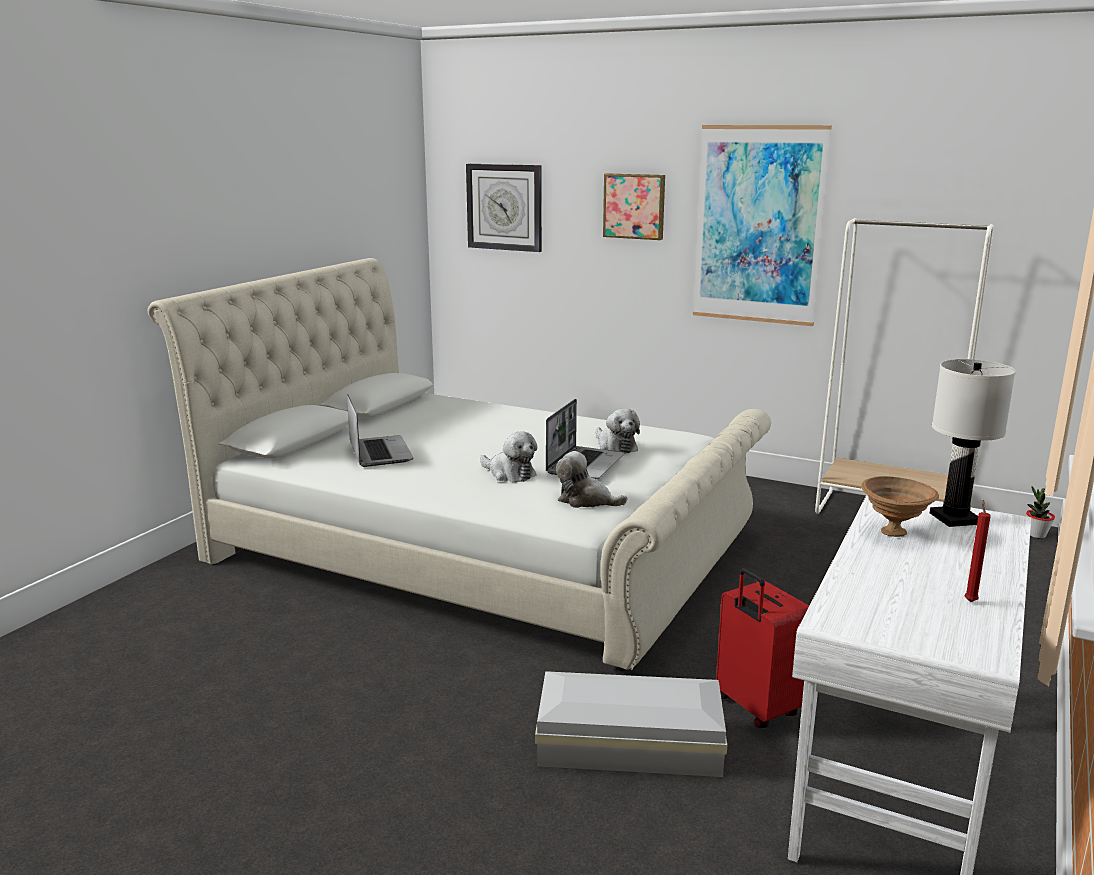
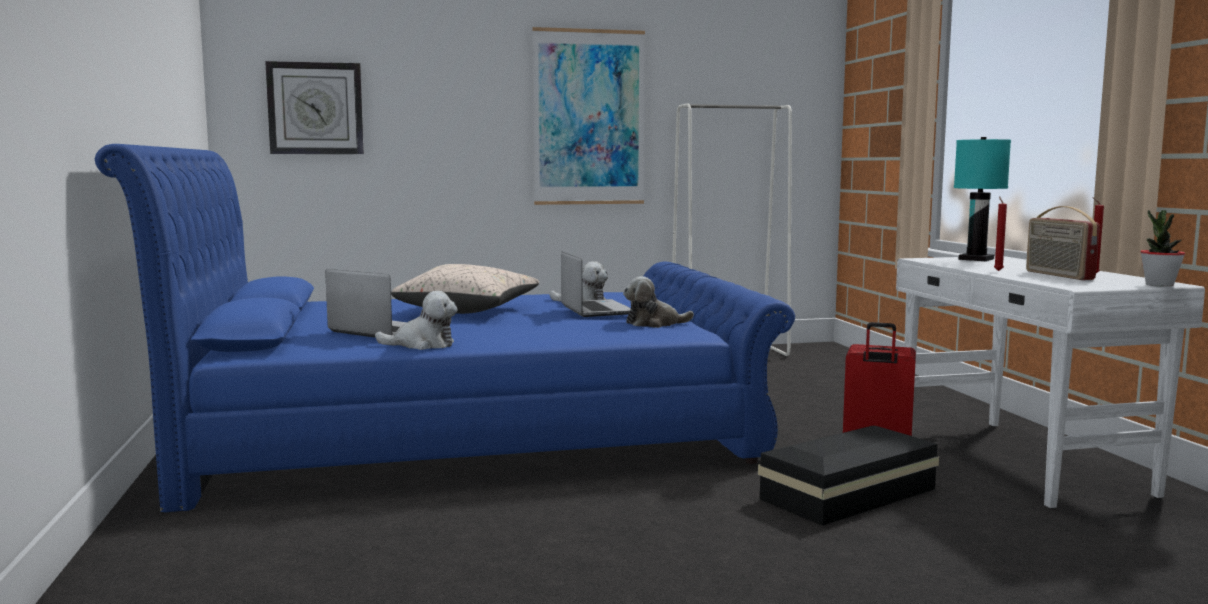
camera: 40 degrees left, 10 degrees down
(479, 543) = (466, 428): beige bed -> blue bed
(497, 438) = (468, 310): none -> beige pillow
(509, 474) = (550, 322): plush toy -> plush toy (422, 345)
(632, 745) = (852, 494): white storage box -> black storage box
(634, 206) = (467, 103): picture -> none
(877, 555) = (997, 270): none -> red candle
(893, 531) = (970, 265): brown bowl -> none
(911, 589) = (1058, 275): none -> radio
(954, 519) = (976, 259): white table lamp -> turquoise table lamp
(1036, 535) = (831, 346): potted plant -> potted plant (1159, 285)

